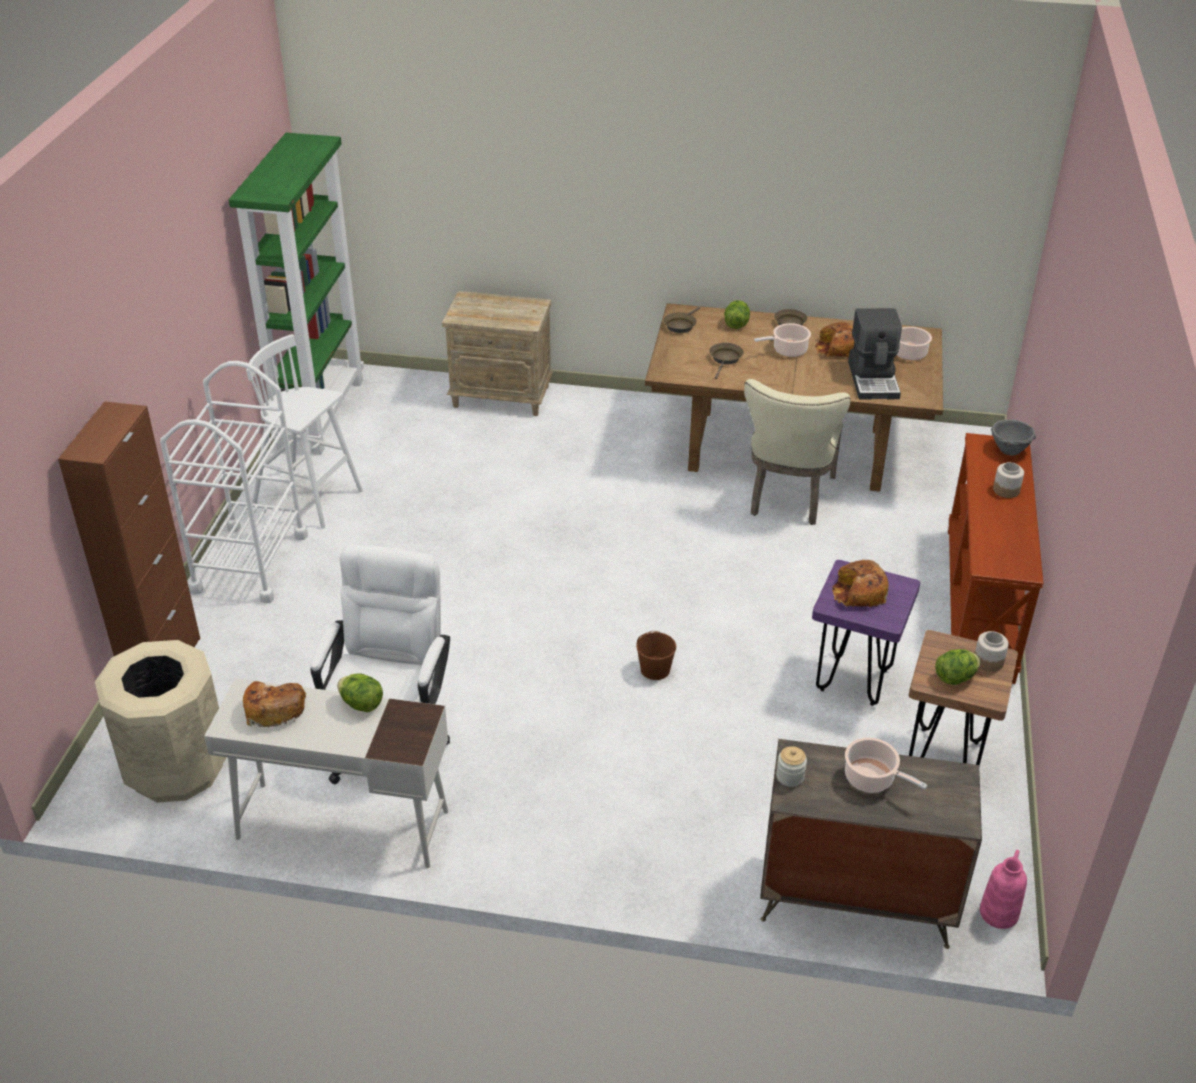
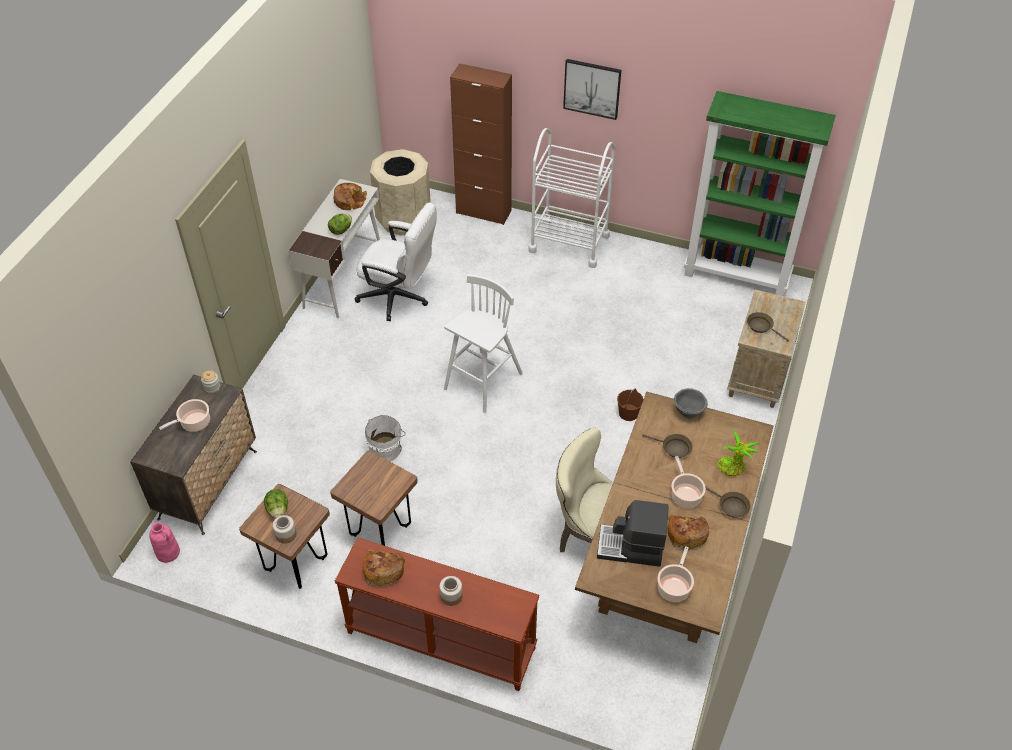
camera: 100 degrees right, 10 degrees up
(156, 328) = (592, 88): none -> picture
(309, 498) = (633, 269): white stool -> white stool (482, 382)
(654, 669) = (422, 423): brown bucket -> brown bucket (628, 413)
(681, 325) = (733, 428): brown frying pan -> brown frying pan (761, 327)
(712, 699) = (386, 448): none -> white bucket
(736, 324) = (733, 467): lettuce -> potted plant
(853, 680) = (381, 531): purple stool -> brown stool
(859, 593) = (377, 479): bread -> bread (383, 569)
(1009, 450) = (507, 619): grey bowl -> grey bowl (688, 412)

